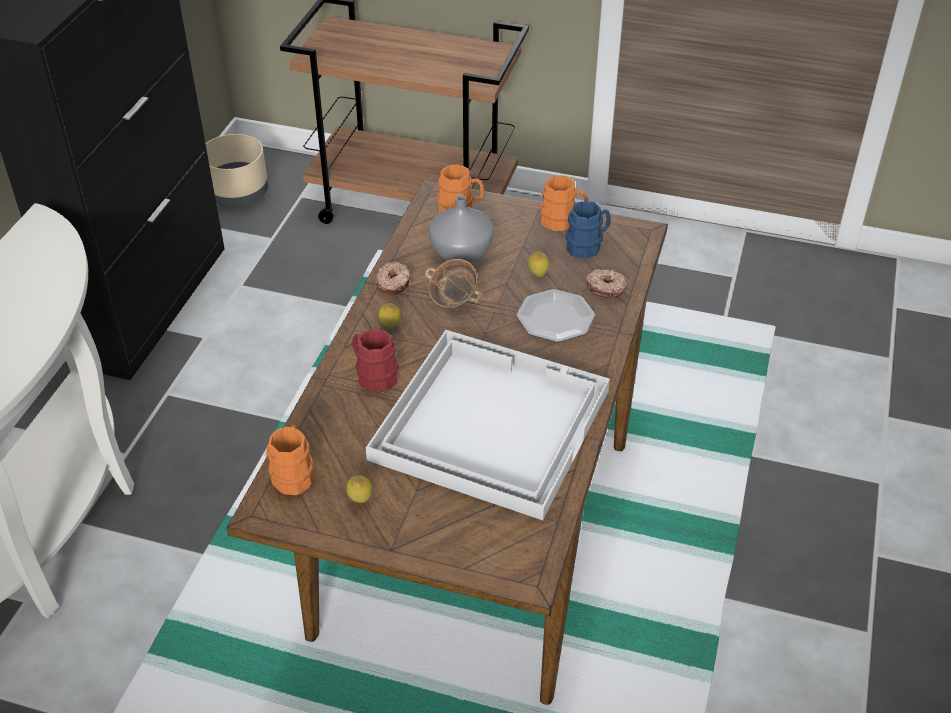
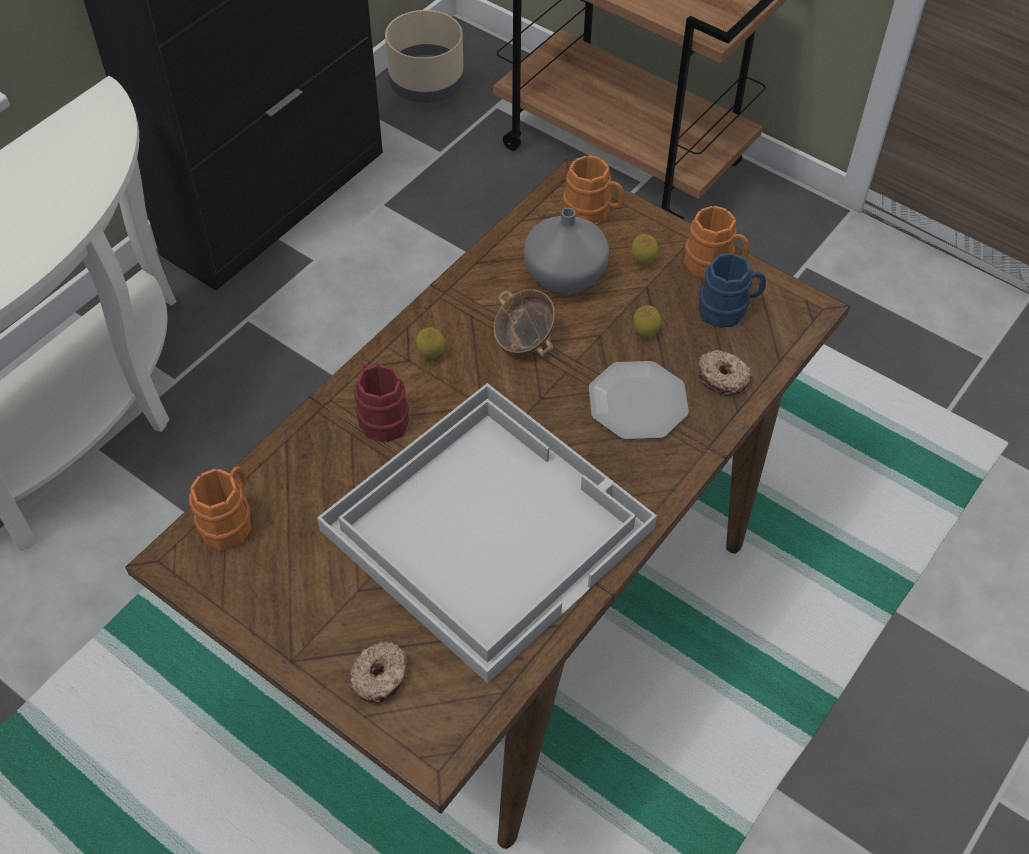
camera: 20 degrees right, 10 degrees up
(360, 500) = (287, 582): lemon -> lemon (643, 262)
(394, 283) = (464, 295): donut -> donut (380, 677)

